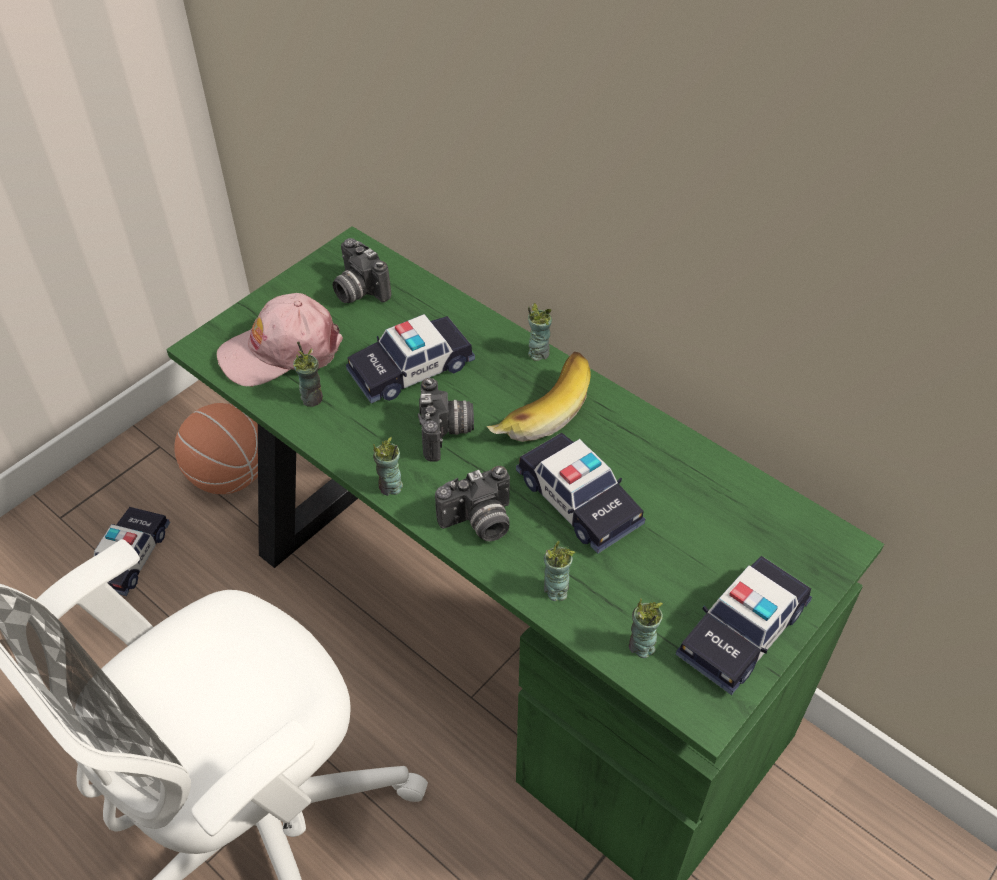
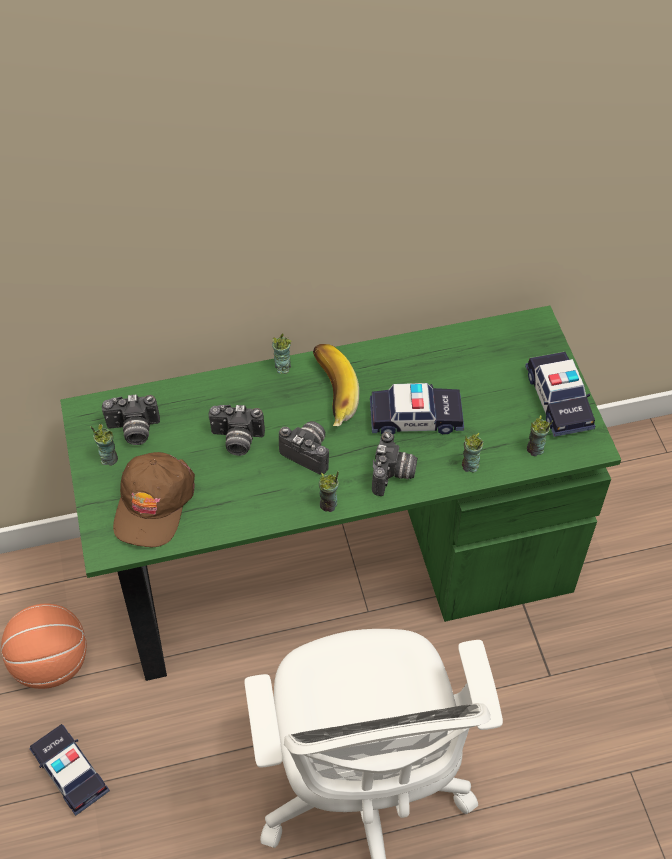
camera: 55 degrees left, 5 degrees up
(281, 351) = (153, 504): pink cap -> brown cap
(312, 398) = (215, 508): cup -> cup (109, 458)
(411, 369) = (236, 440): toy car -> camera

